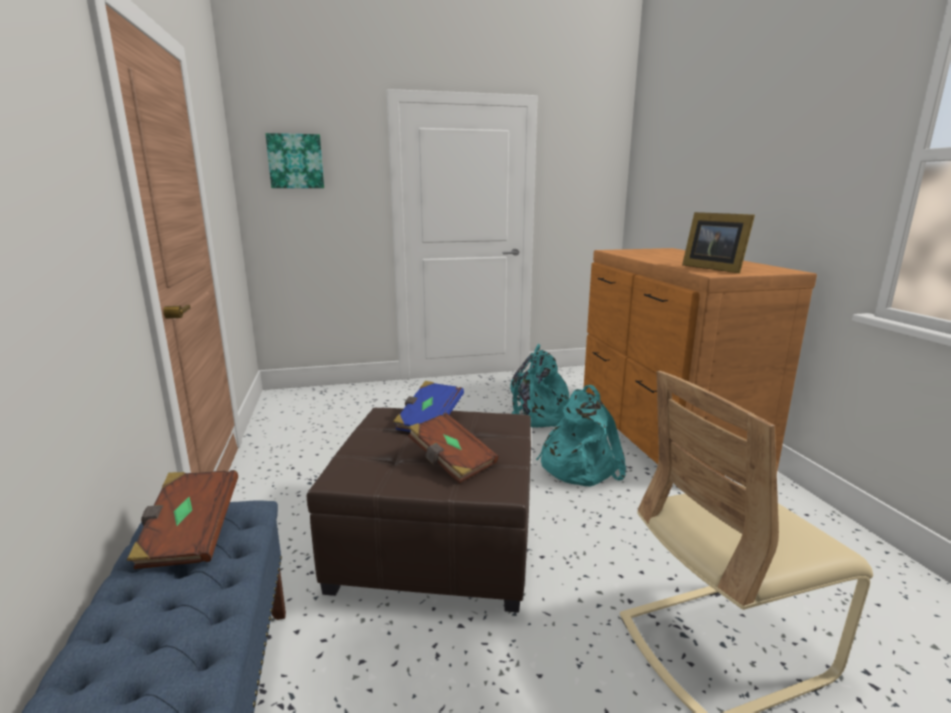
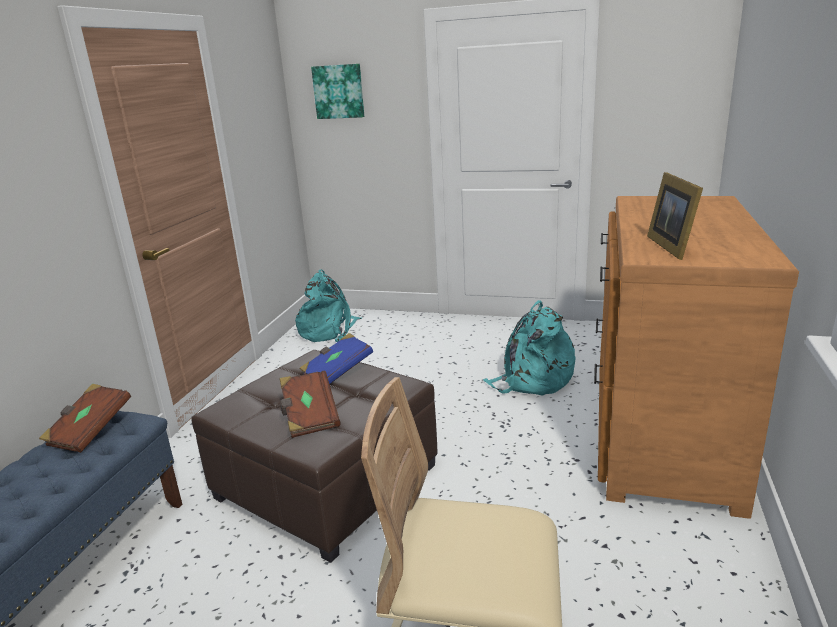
camera: 30 degrees right, 5 degrees up
(578, 466) = (521, 445): turquoise backpack -> turquoise backpack (329, 330)

